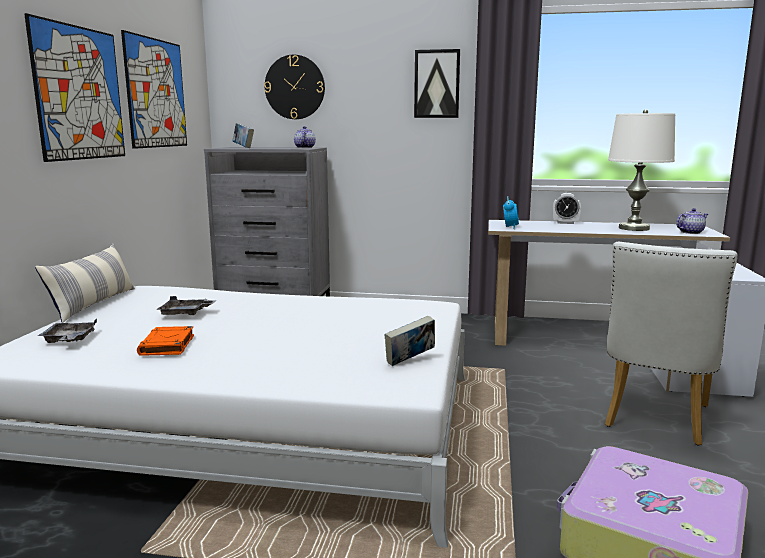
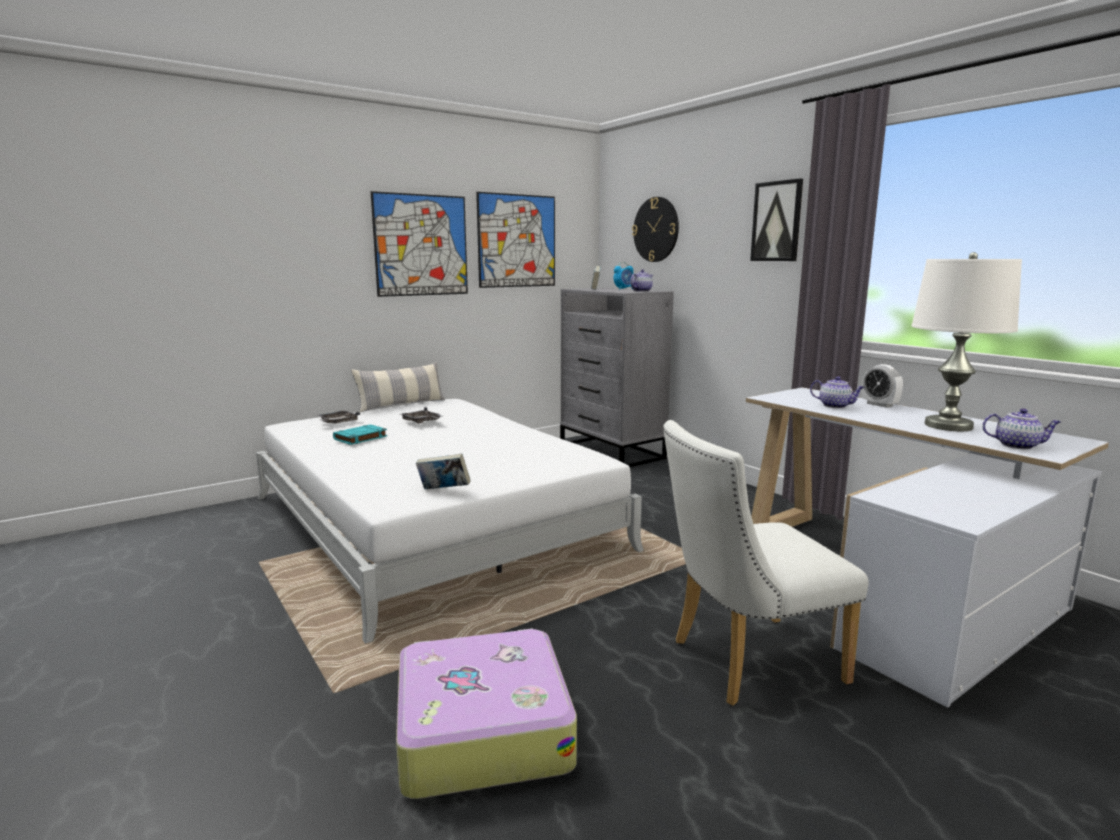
camera: 45 degrees right, 0 degrees up
(167, 345) = (360, 438): orange book -> turquoise book
(510, 227) = (784, 398): alarm clock -> alarm clock (624, 289)
(551, 227) = (835, 406): none -> teapot

